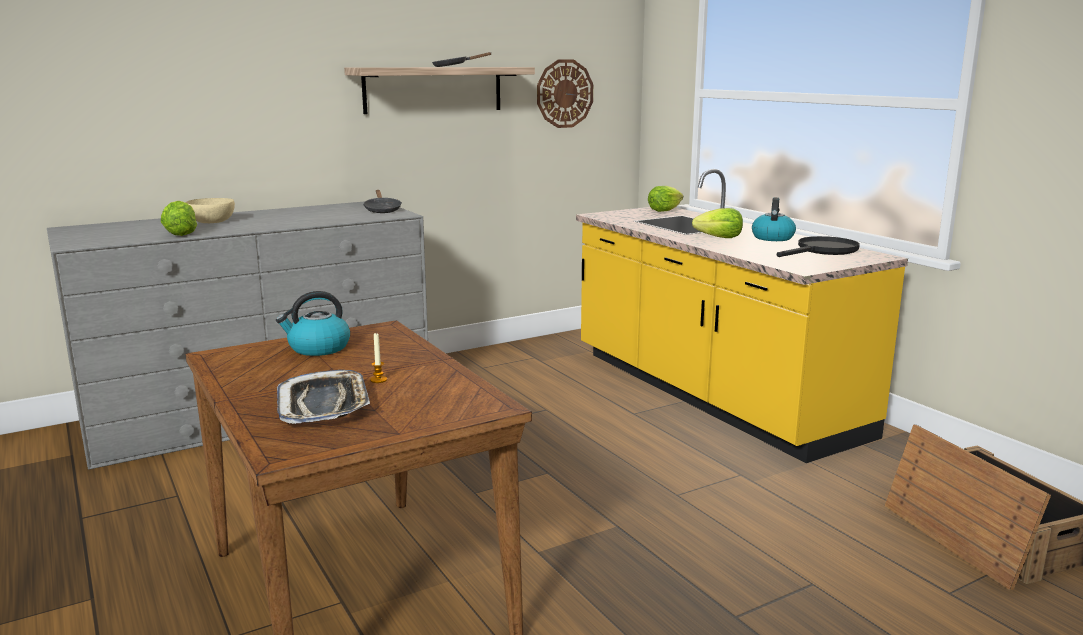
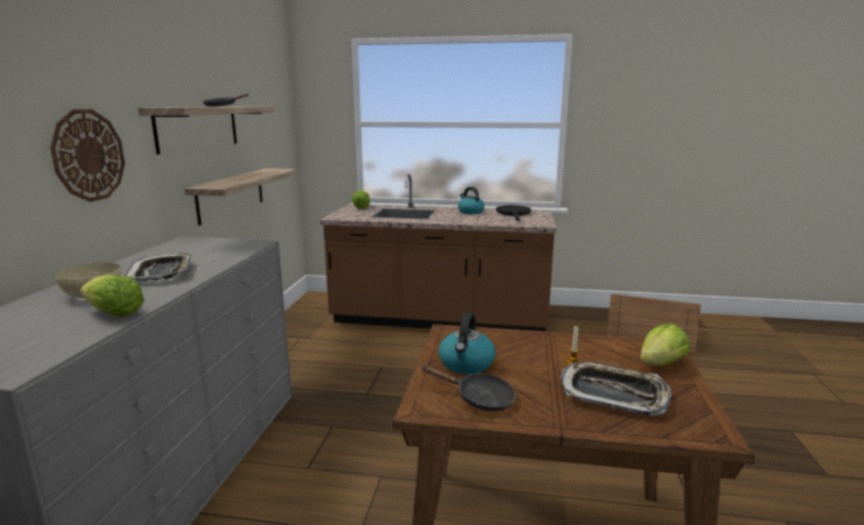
camera: 50 degrees left, 0 degrees up
(279, 219) = (162, 273): none -> tray
(382, 210) = (224, 243): black frying pan -> black frying pan (479, 398)
(481, 168) = (231, 194): none -> shelf
(564, 93) = (265, 127): wall clock -> wall clock (88, 155)
(711, 393) = (440, 319): yellow counter -> brown counter
(719, 238) = (450, 217): lettuce -> lettuce (661, 364)

